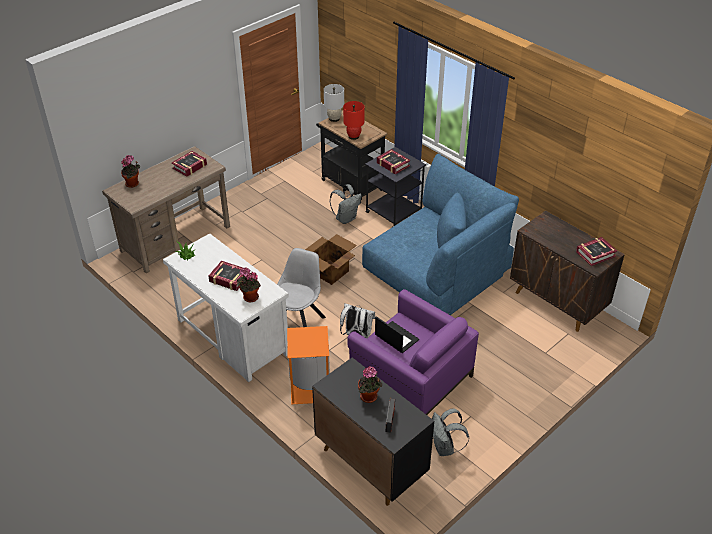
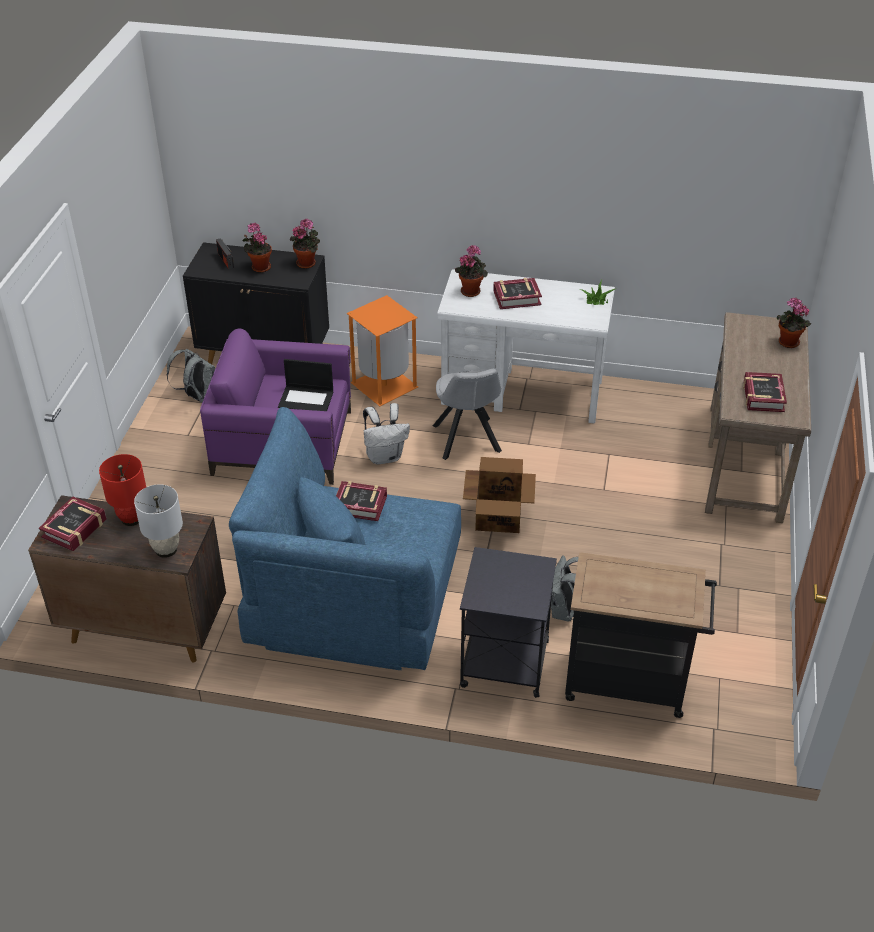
camera: 145 degrees right, 0 degrees up
(331, 383) = (307, 263): none -> potted plant
(334, 119) = (690, 591): white table lamp -> white table lamp (166, 549)
(354, 136) = (614, 569): red table lamp -> red table lamp (131, 518)
(393, 164) = (511, 578): book -> book (360, 505)

